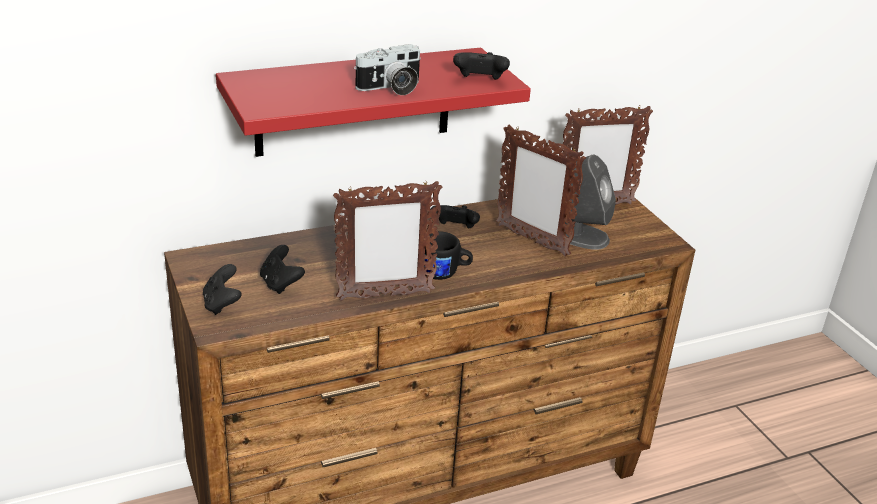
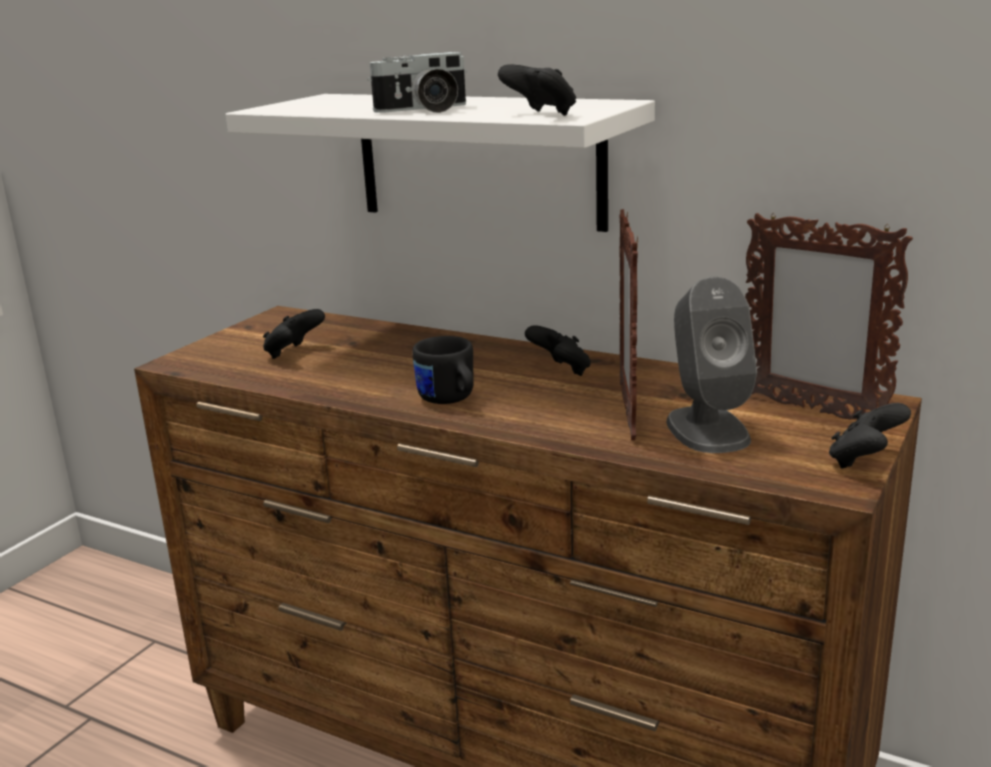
camera: 55 degrees right, 10 degrees down
(222, 304) = (219, 349): black game controller -> black game controller (864, 461)
(354, 102) = (478, 159): red shelf -> white shelf
(384, 296) = (348, 394): picture frame -> none
(391, 88) = (424, 110): camera -> camera turned 45 degrees counterclockwise

